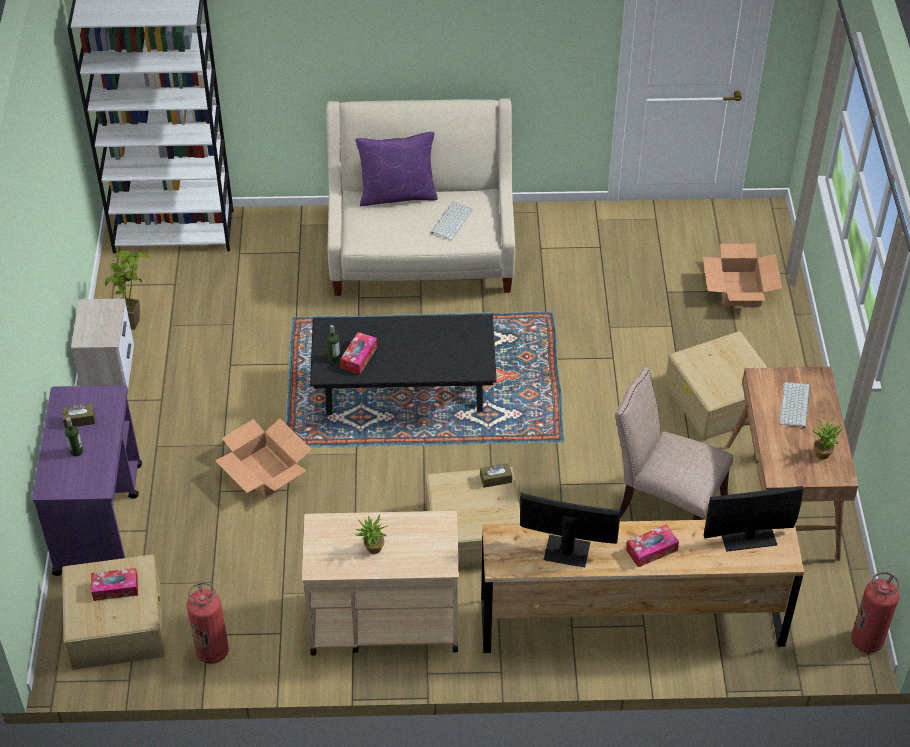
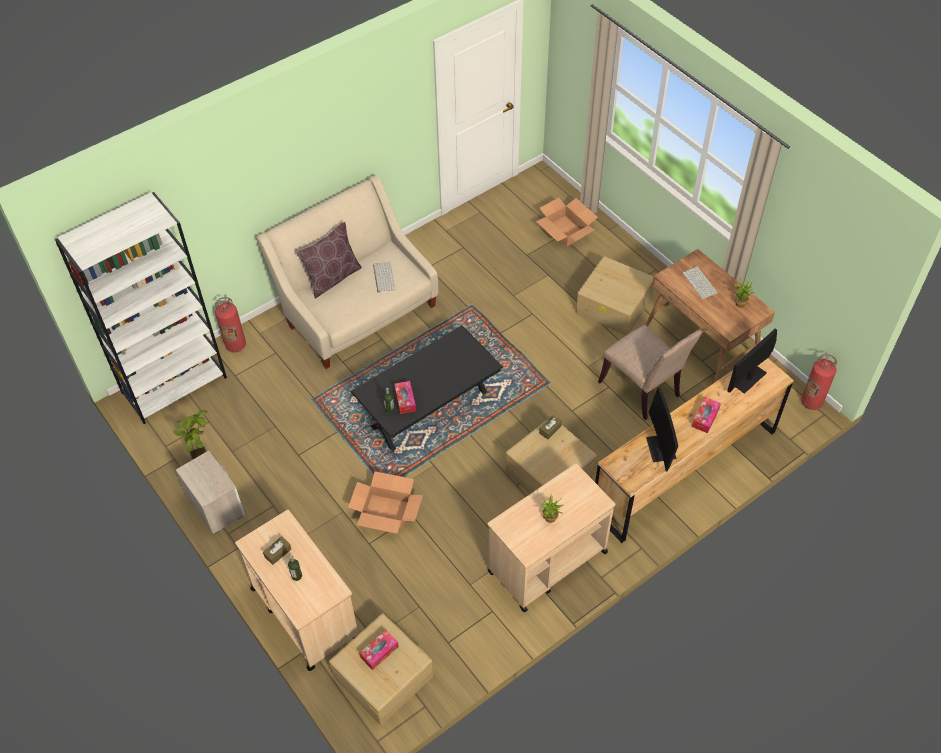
camera: 35 degrees left, 5 degrees up
(99, 517) = (304, 612): purple cart -> beige cart
(212, 651) = (461, 651): fire extinguisher -> fire extinguisher (236, 345)
(397, 195) = (332, 278): purple pillow -> brown pillow
(566, 551) = (660, 448): monitor -> monitor turned 75 degrees counterclockwise
(665, 509) = (643, 390): beige chair -> beige chair turned 120 degrees counterclockwise

